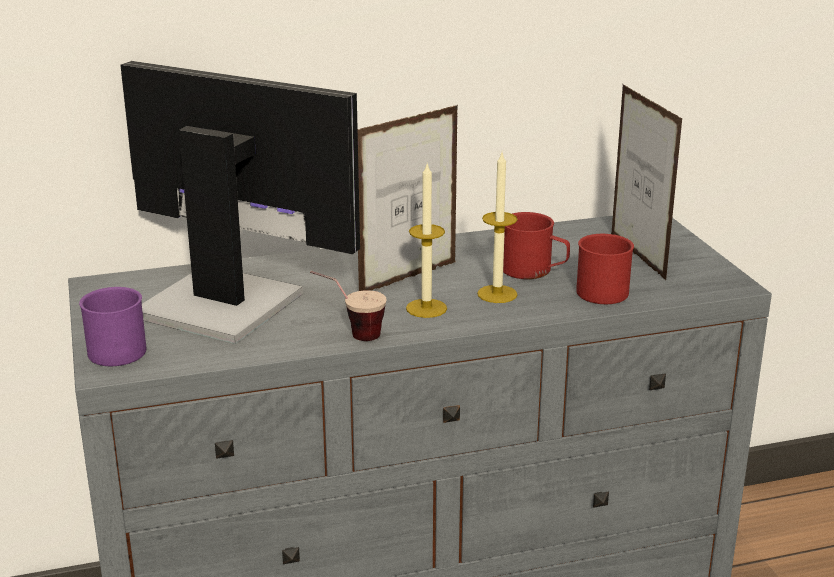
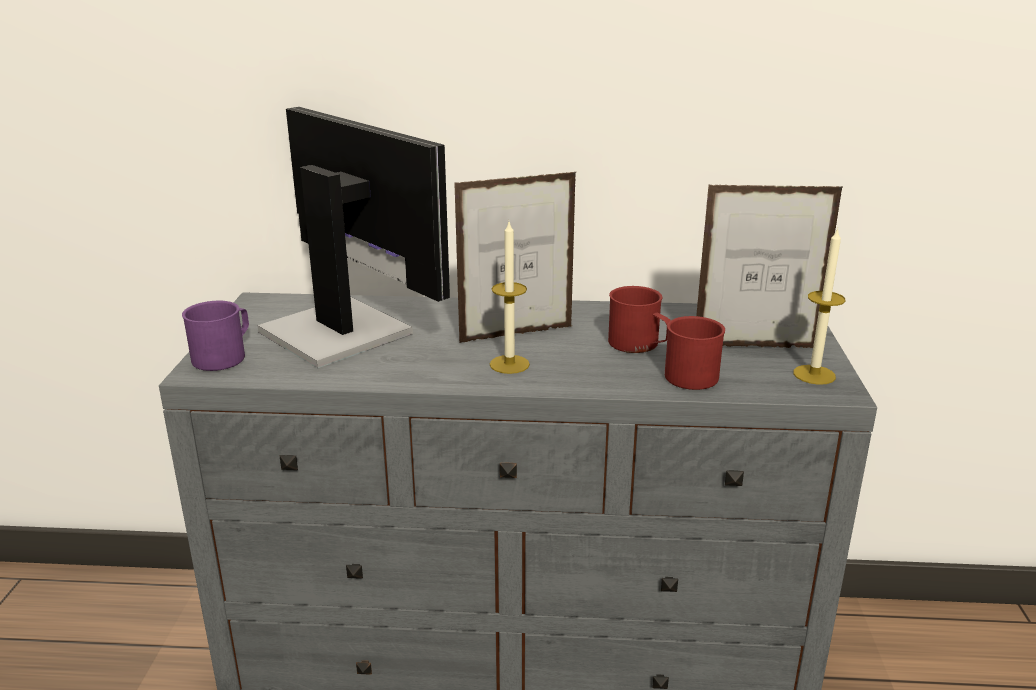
camera: 20 degrees right, 0 degrees up
(349, 335) = (420, 377): cup -> none
(497, 294) = (586, 362): candle -> candle (814, 375)
(637, 256) = (755, 347): picture frame -> picture frame turned 90 degrees clockwise

